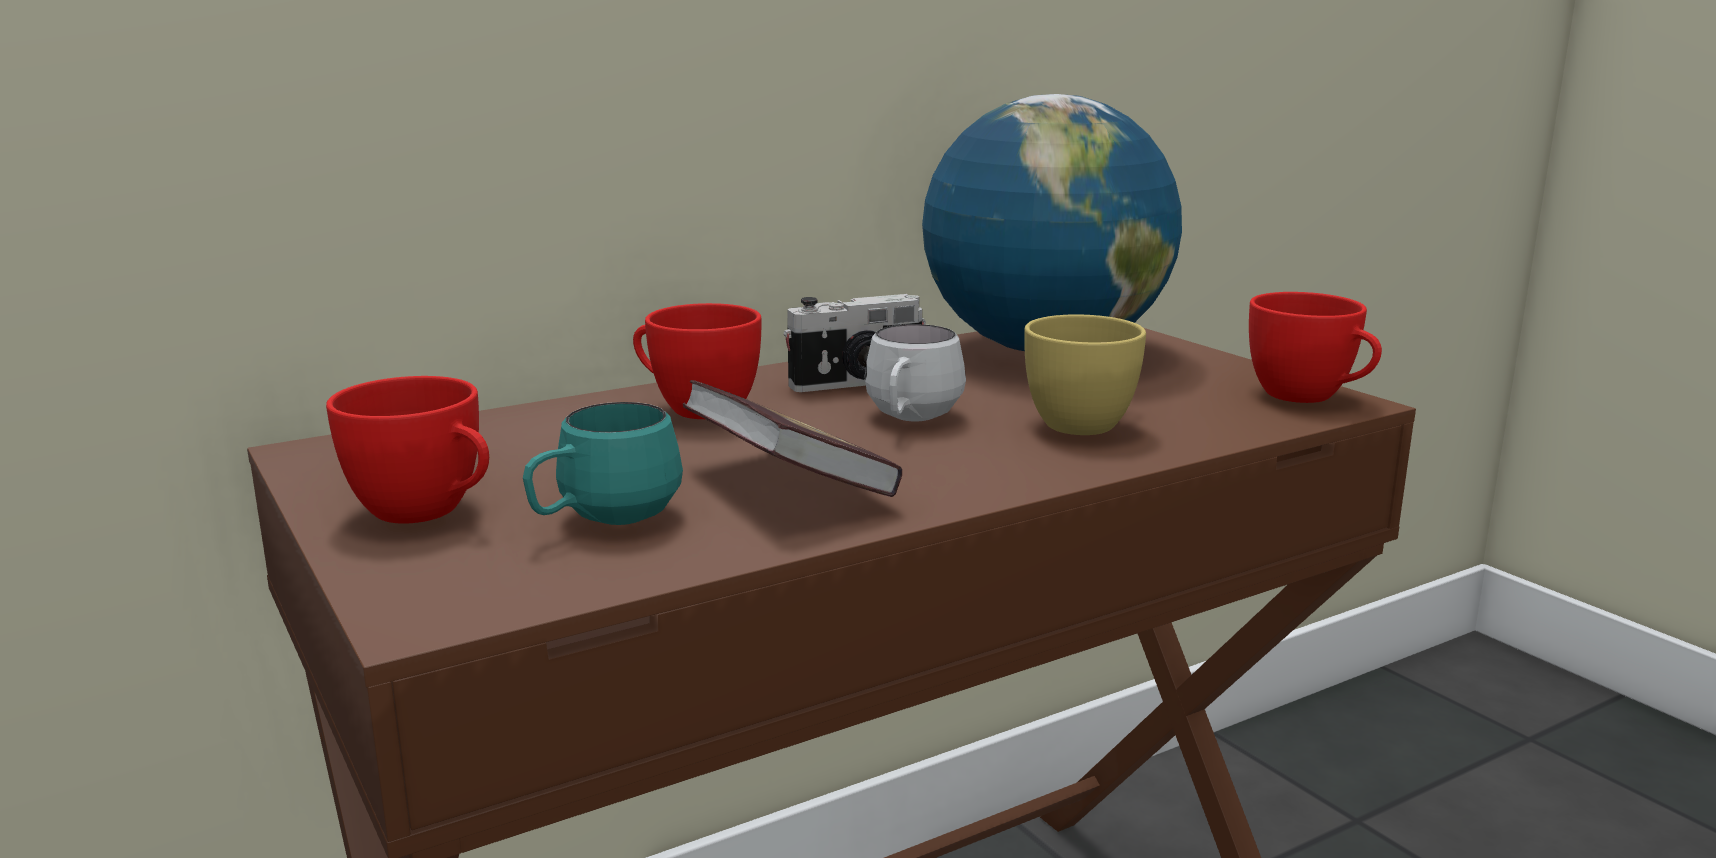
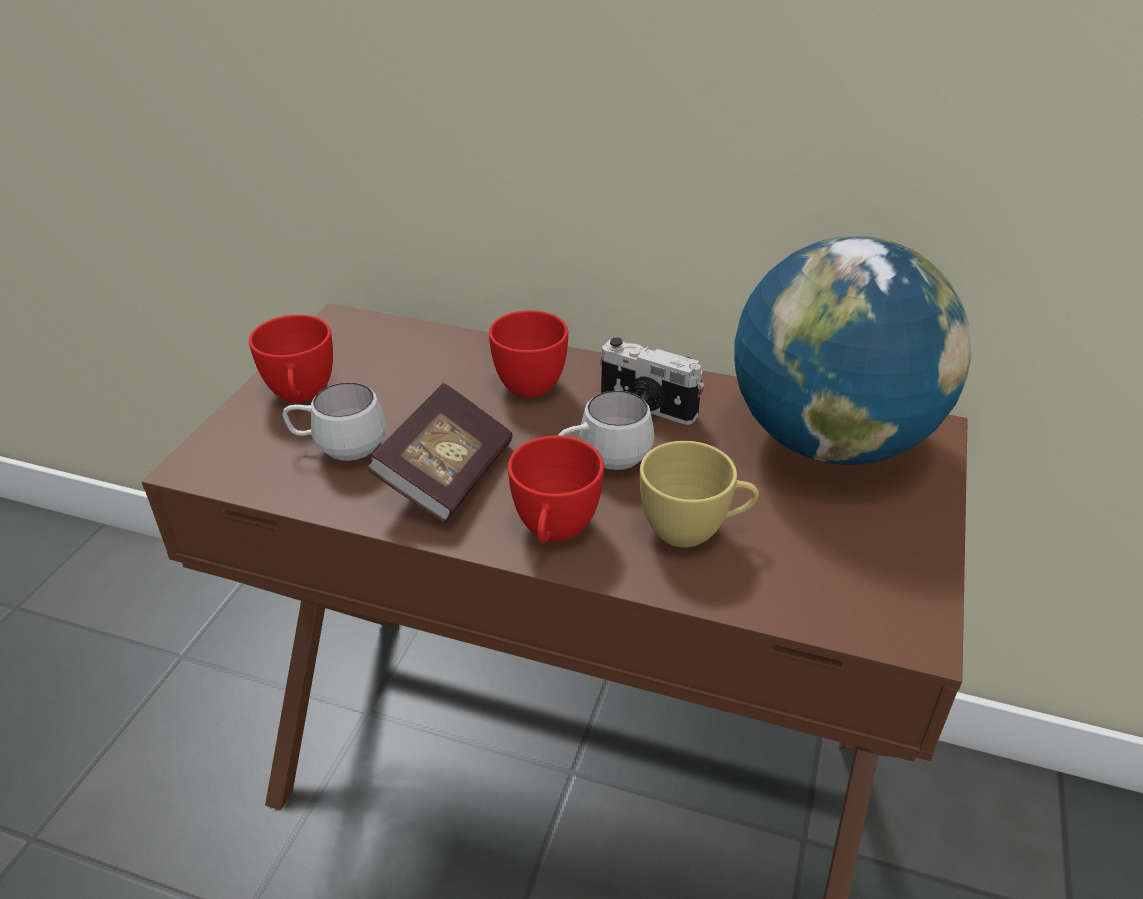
camera: 50 degrees right, 20 degrees up
(603, 521) = (339, 448): turquoise mug -> white mug
(1310, 397) = (900, 612): red cup -> red cup (554, 532)

